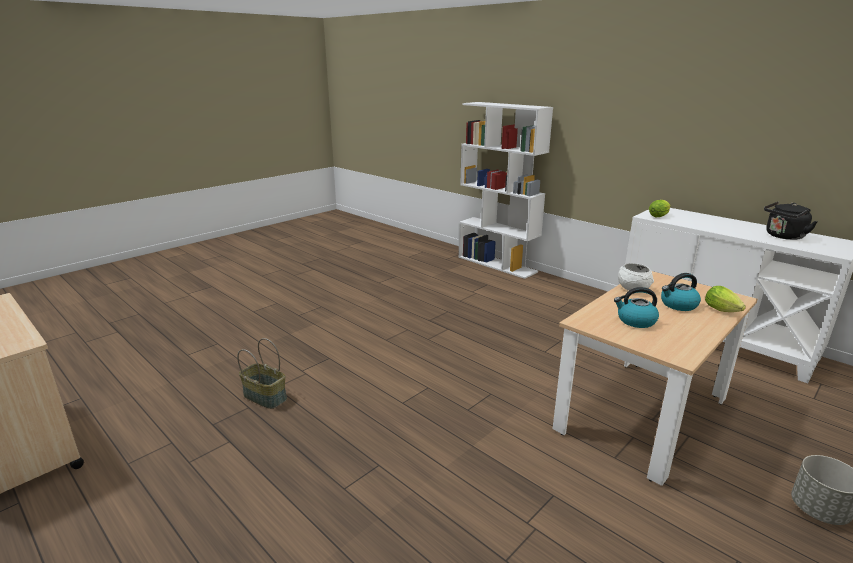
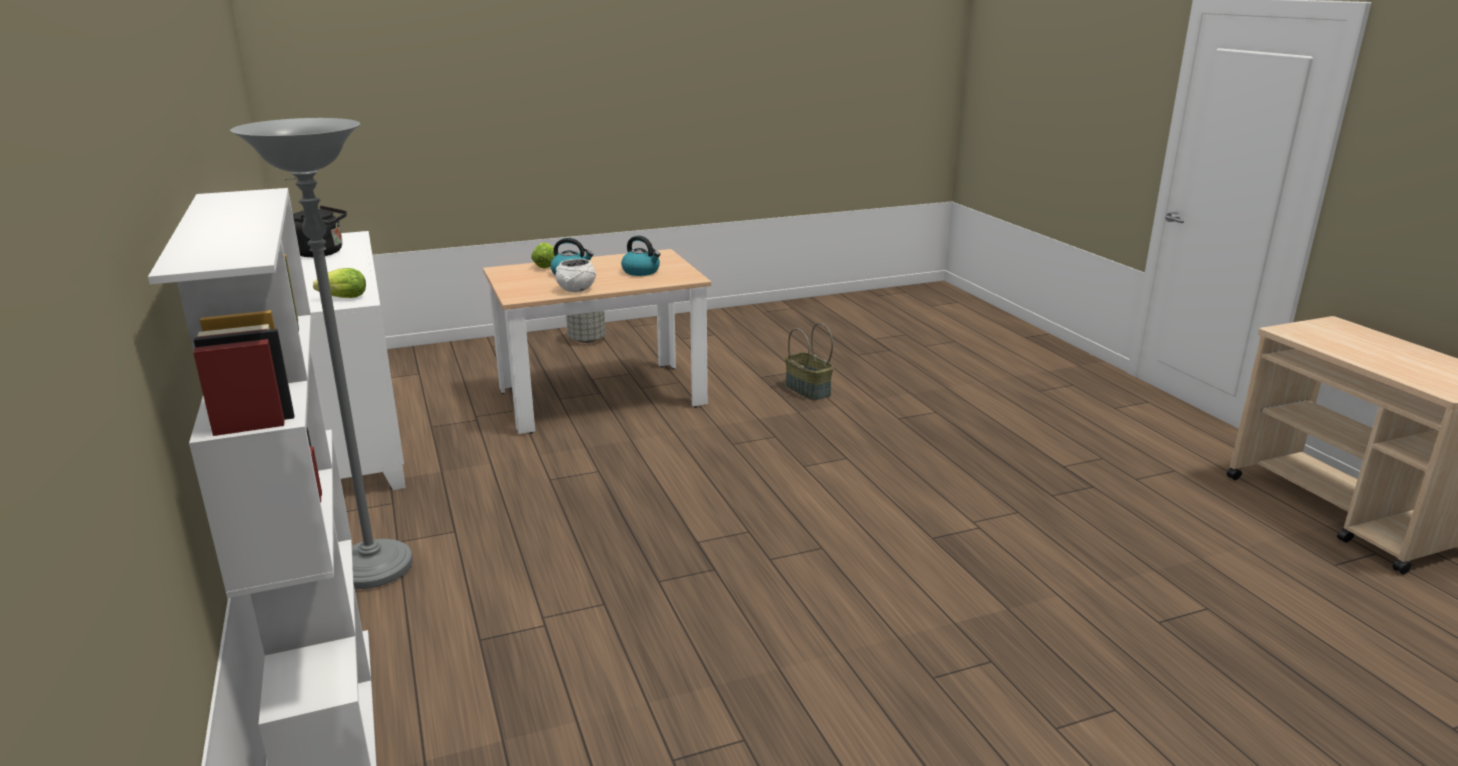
camera: 155 degrees left, 0 degrees up
(266, 397) = (1030, 502): basket -> basket (806, 390)
(561, 292) = (372, 569): none -> grey floor lamp

